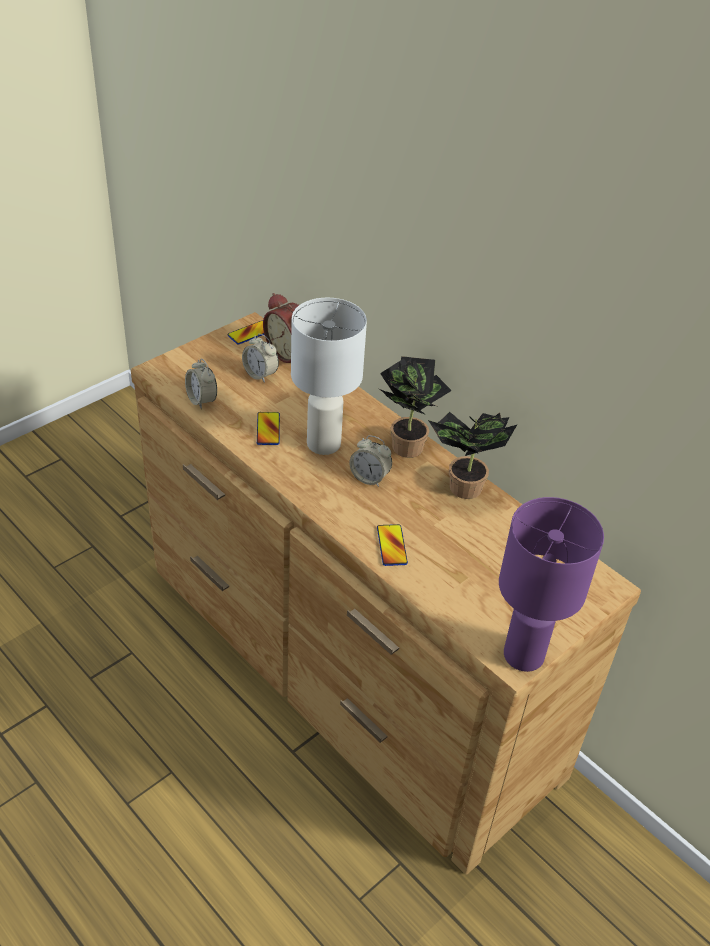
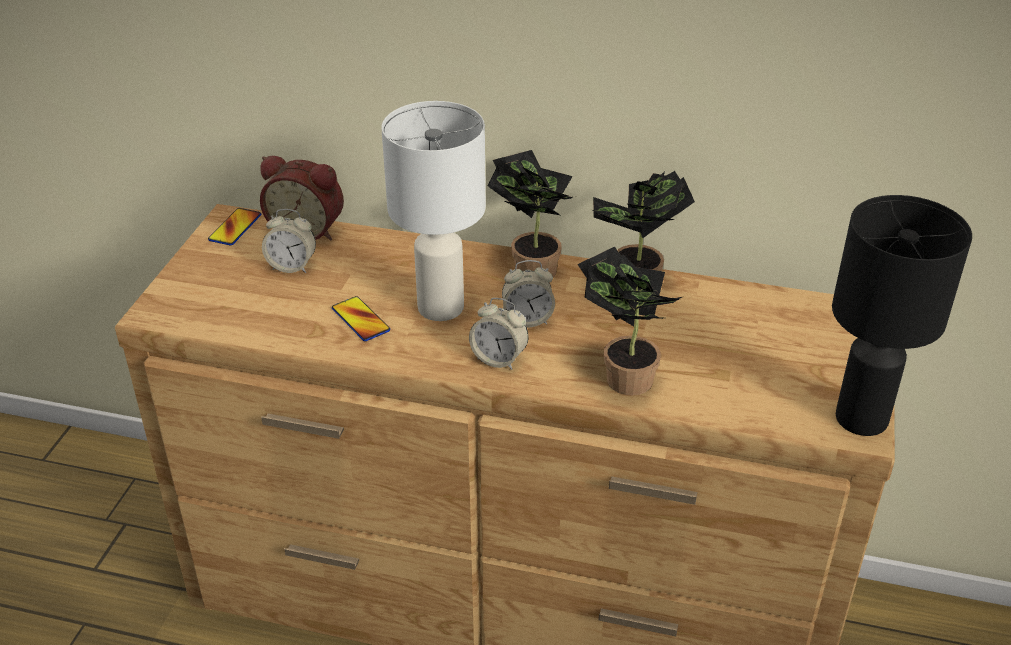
camera: 30 degrees left, 5 degrees down
(201, 400) = (246, 323): alarm clock -> alarm clock (499, 359)
(392, 546) = (623, 377): phone -> potted plant
(525, 654) = (862, 417): purple table lamp -> black table lamp

